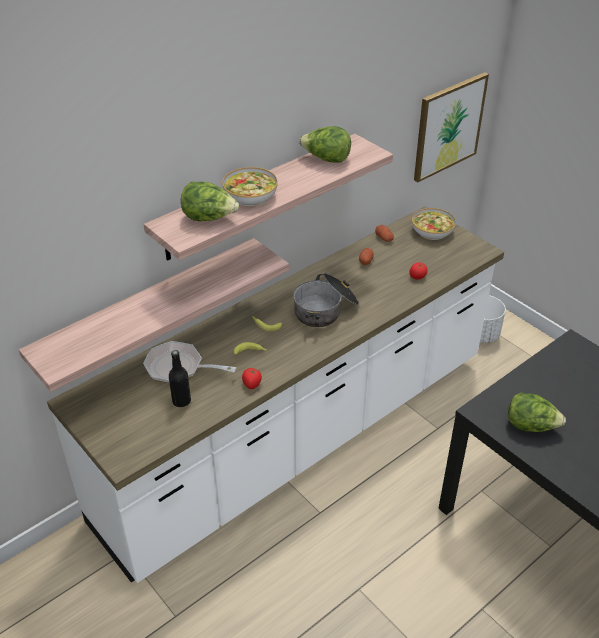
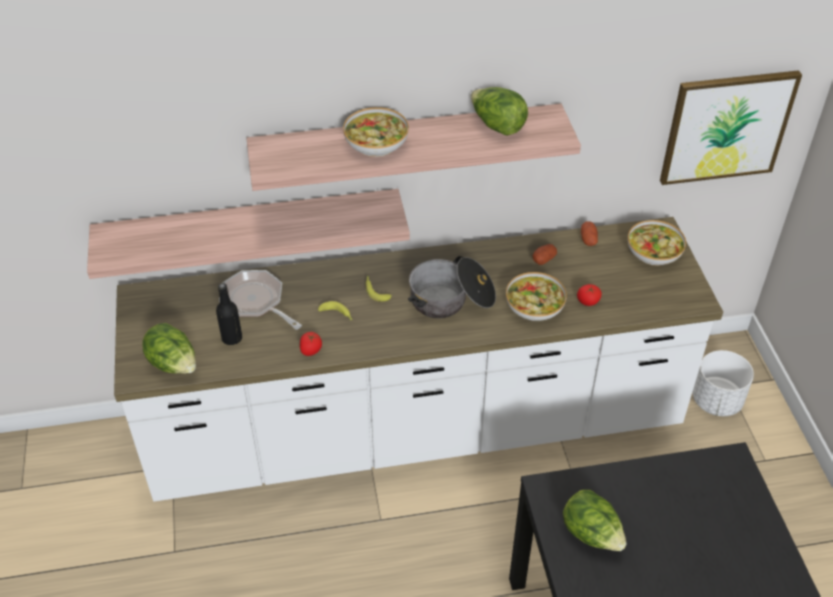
camera: 30 degrees right, 5 degrees up
(209, 218) = (312, 154): lettuce -> lettuce (174, 365)
(385, 292) = (534, 306): none -> bowl

